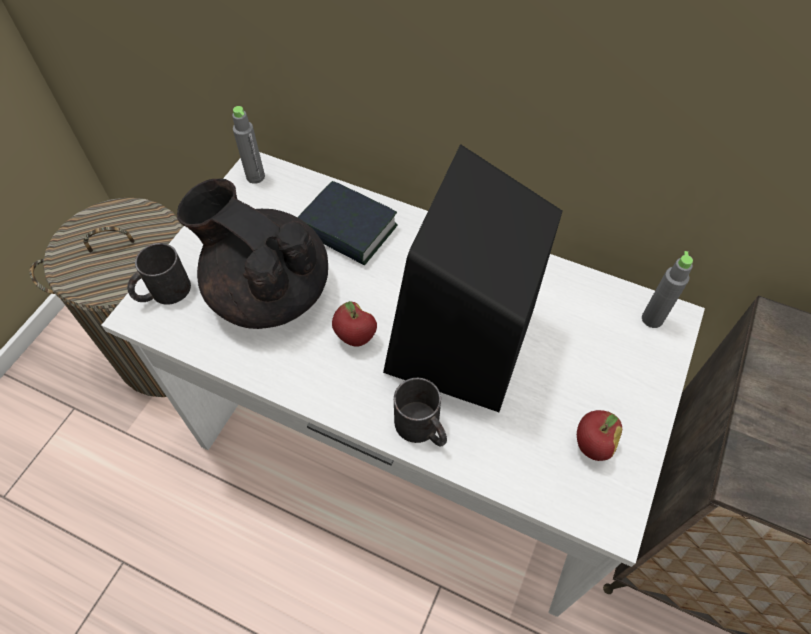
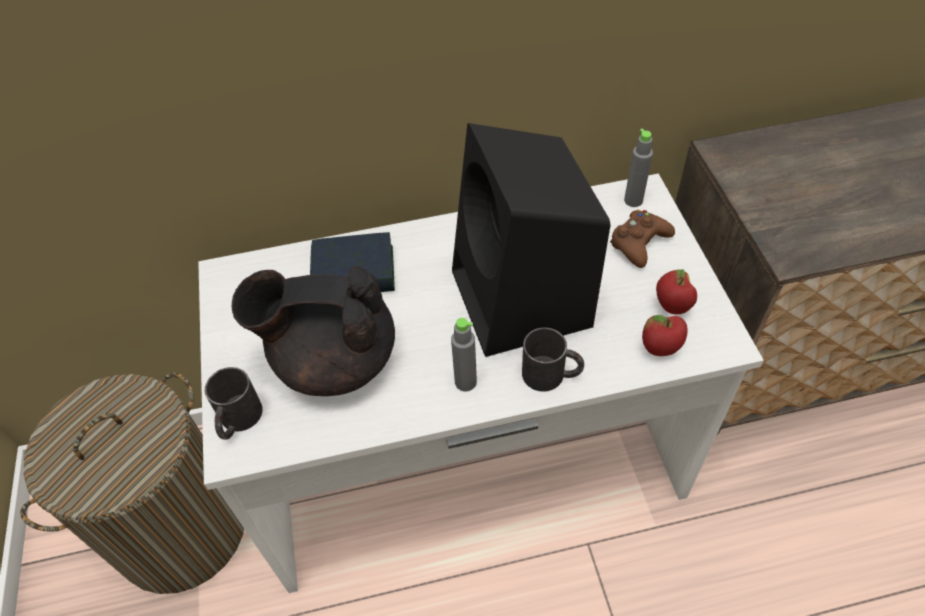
camera: 35 degrees left, 5 degrees down
(255, 177) = (230, 280): grey bottle -> grey bottle (465, 382)
(355, 337) = (439, 347): apple -> apple (660, 349)
(618, 363) = (639, 243): none -> brown game controller

